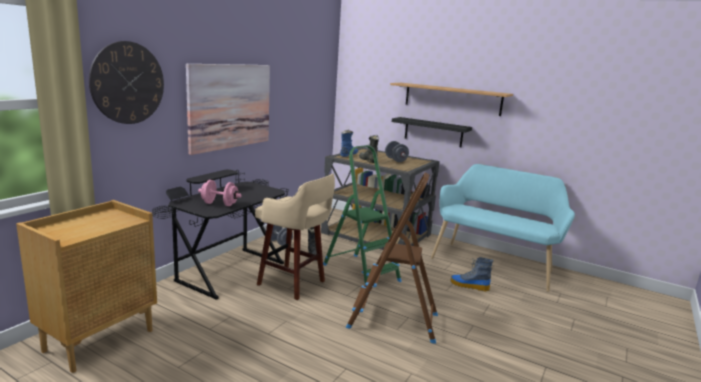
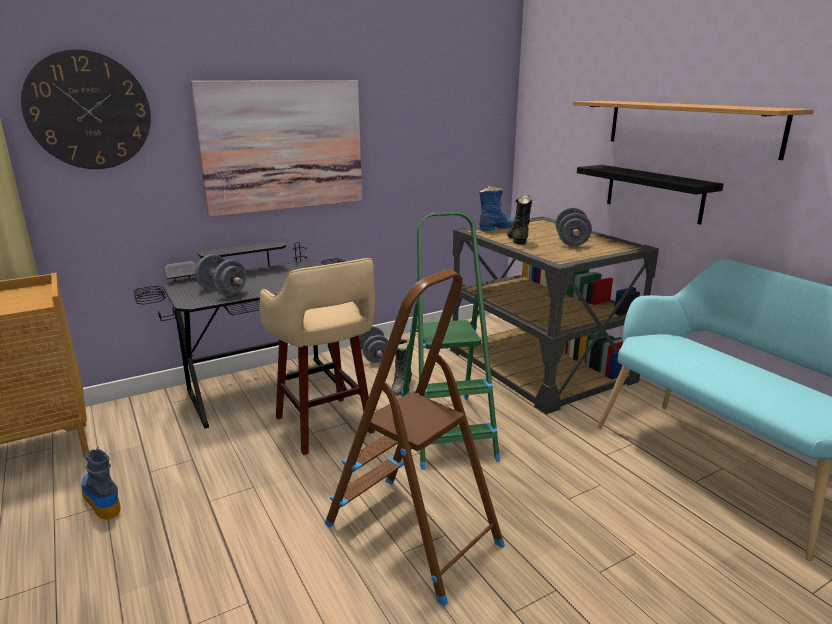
camera: 30 degrees right, 5 degrees up
(219, 204) = (223, 291): pink dumbbell -> grey dumbbell
(469, 286) = (625, 500): boot -> boot (101, 498)

